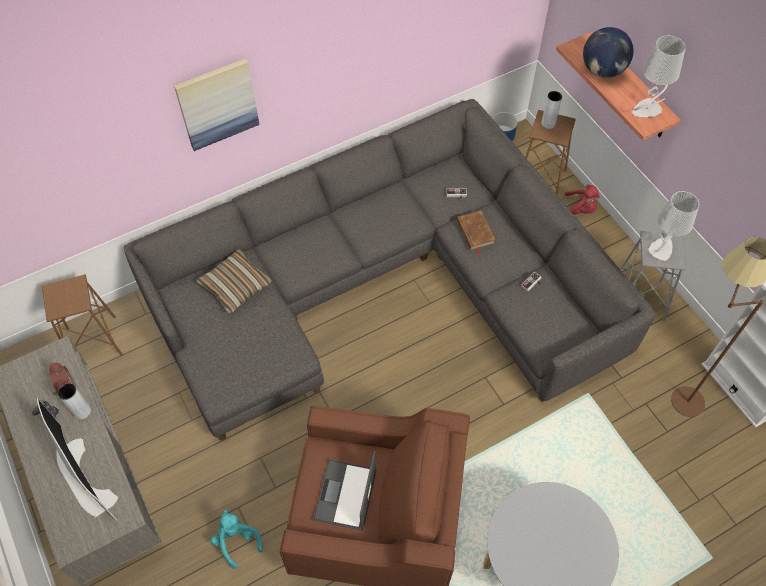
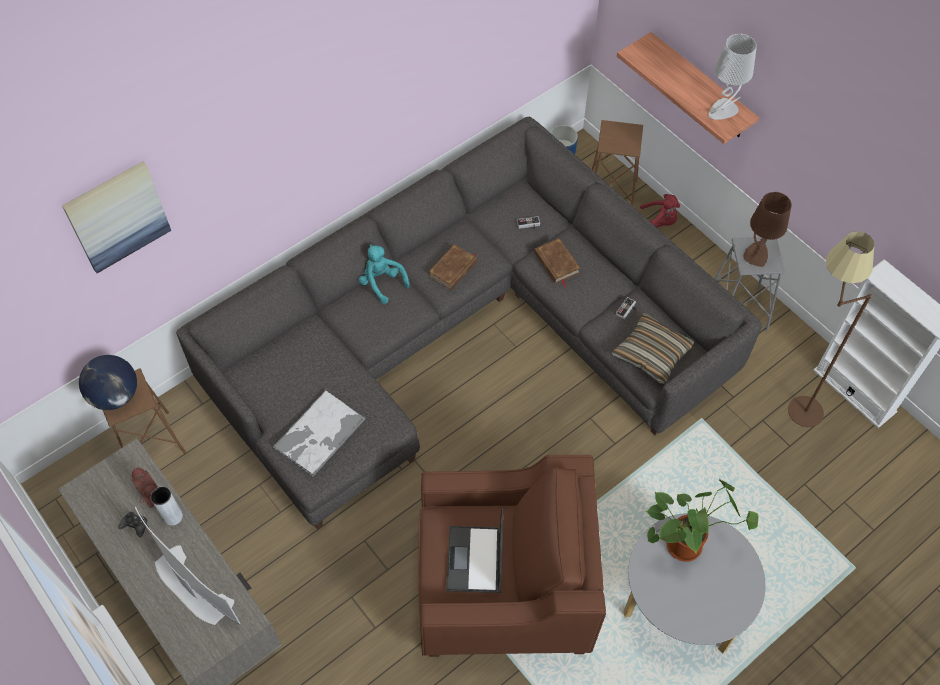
camera: 10 degrees left, 0 degrees up
(217, 104) = (270, 162): picture -> picture (117, 216)
(231, 355) = (319, 434): none -> tray
(235, 286) = (307, 357): pillow -> pillow (651, 353)
(237, 541) = (357, 632): turquoise plush toy -> turquoise plush toy (382, 283)
(381, 225) = (453, 269): none -> brown book
(548, 123) = (615, 134): grey vase -> none
(548, 511) = (686, 543): none -> potted plant
(602, 71) = (670, 74): globe -> globe (116, 395)
(661, 248) = (756, 254): grey table lamp -> brown table lamp

